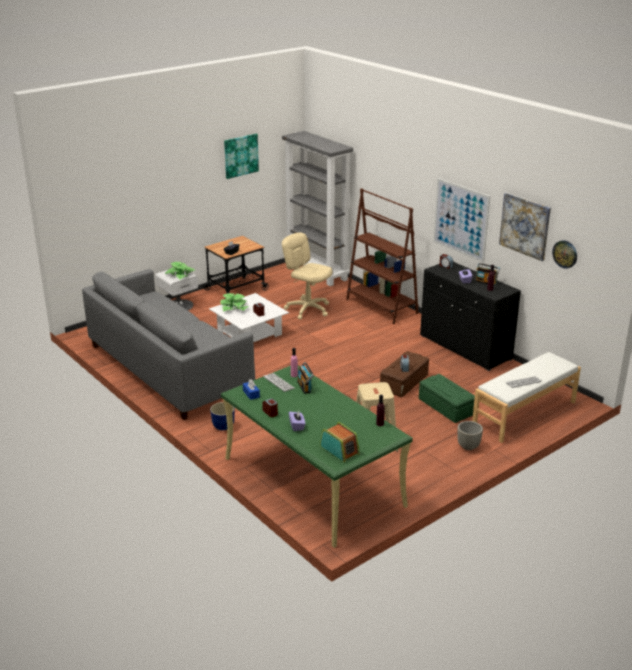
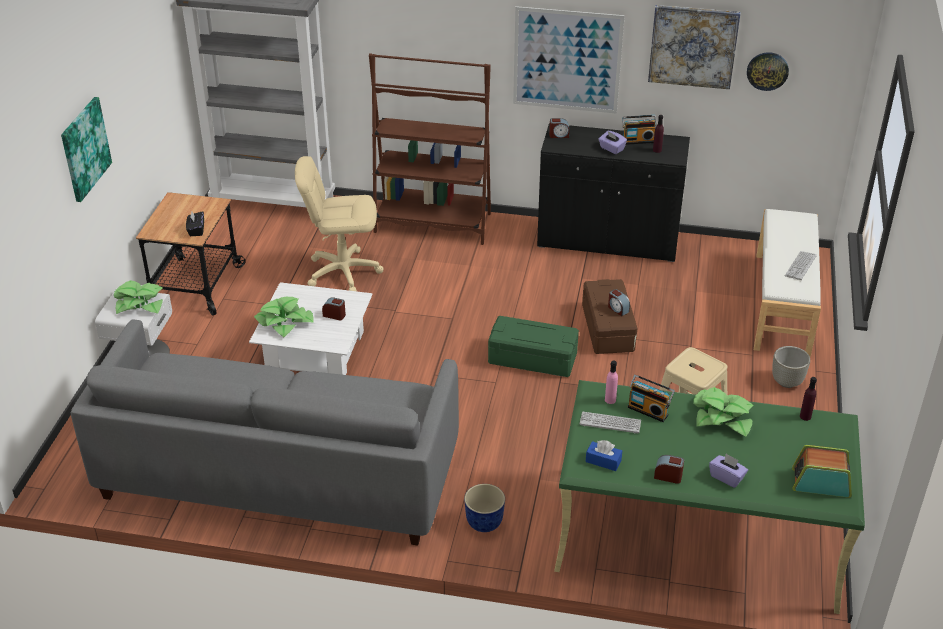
camera: 40 degrees left, 10 degrees up
(240, 155) = (140, 57): picture -> picture (84, 149)
(336, 405) = (722, 417): none -> potted plant
(446, 407) = (697, 338): green storage box -> green storage box (533, 358)

